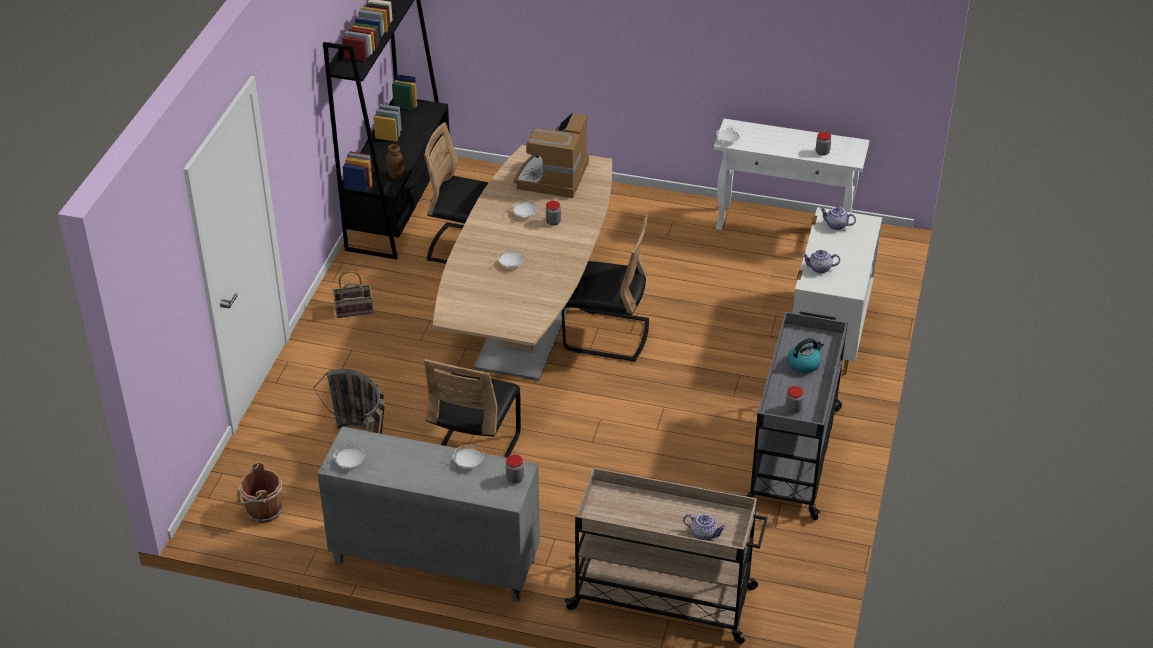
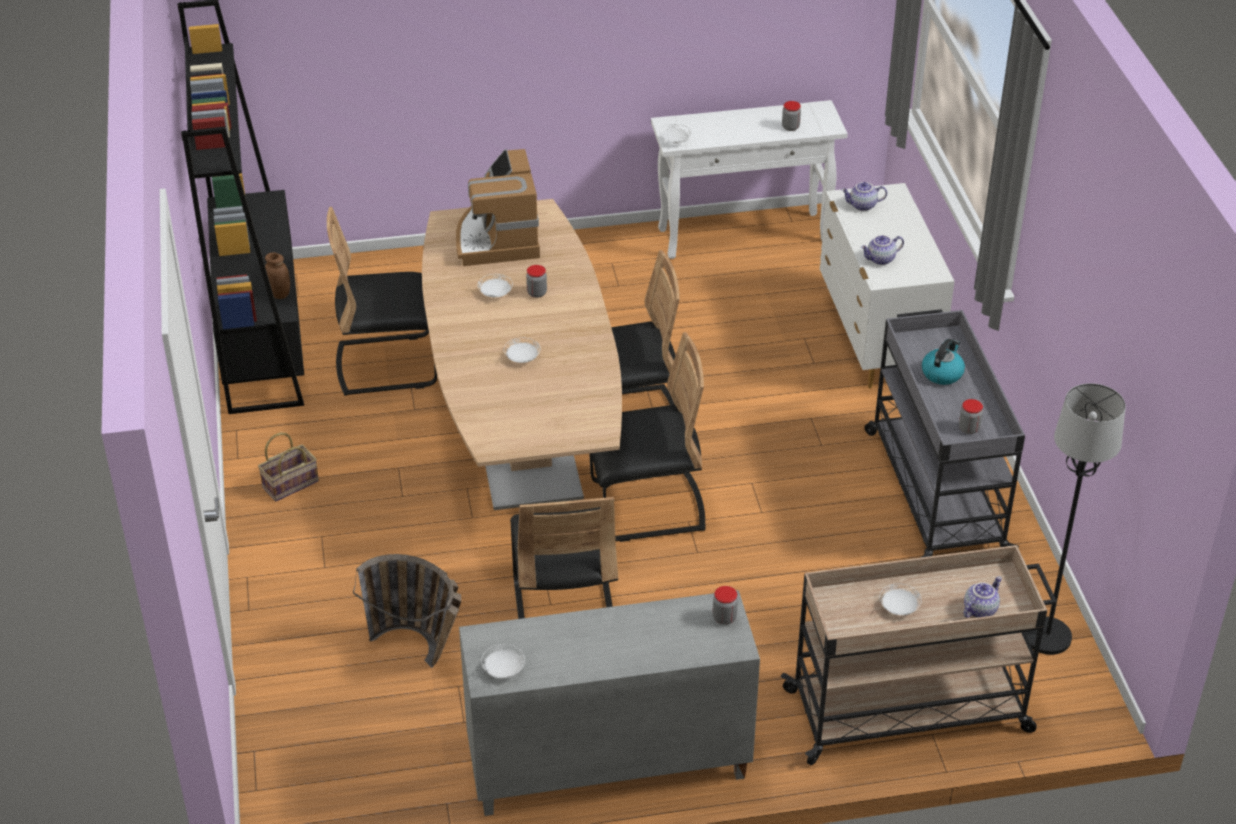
camera: 25 degrees left, 0 degrees up
(262, 510) = (342, 781): brown bucket -> none
(468, 463) = (654, 618): white plate -> white plate (899, 608)
(579, 400) = (647, 507): none -> black chair
(704, 534) = (979, 609): teapot -> teapot turned 45 degrees counterclockwise
(801, 583) = (1046, 637): none -> black floor lamp

